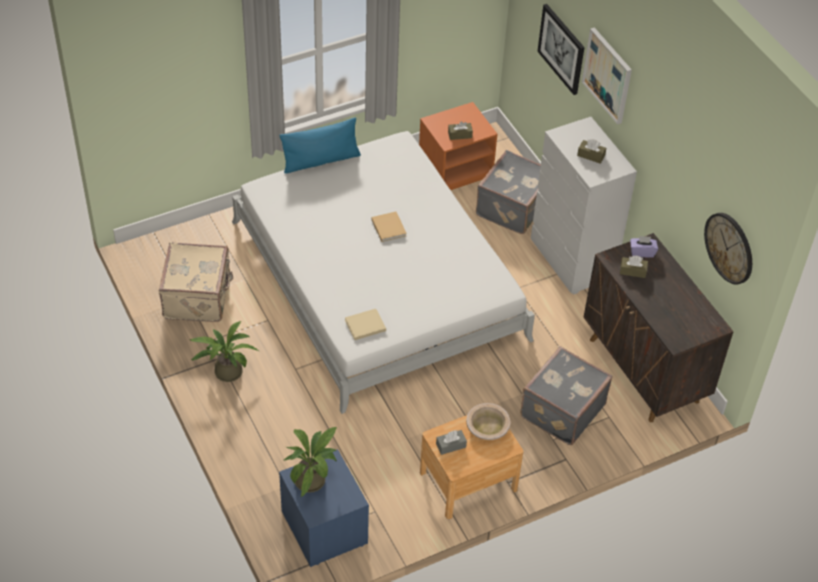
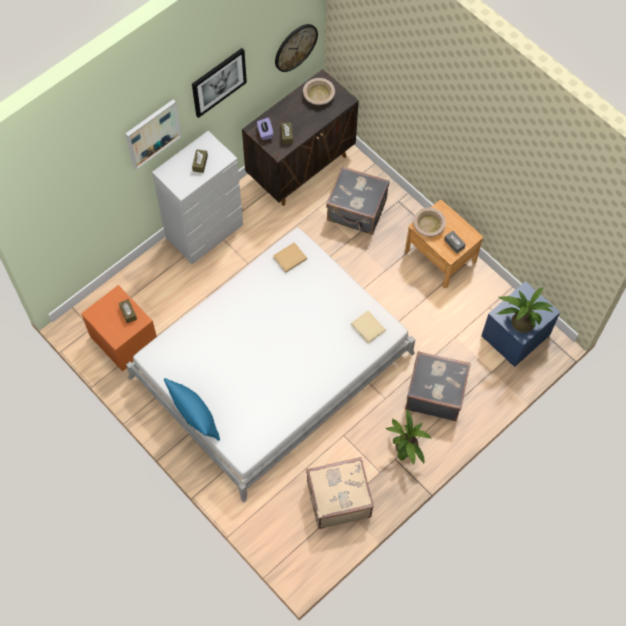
camera: 105 degrees left, 15 degrees up
(388, 227) = (258, 338): beige book -> beige book (289, 258)
(514, 208) = (158, 284): grey suitcase -> grey suitcase (435, 392)
(562, 48) = (99, 189): picture -> picture (218, 82)
(690, 316) = (318, 95): none -> beige bowl

